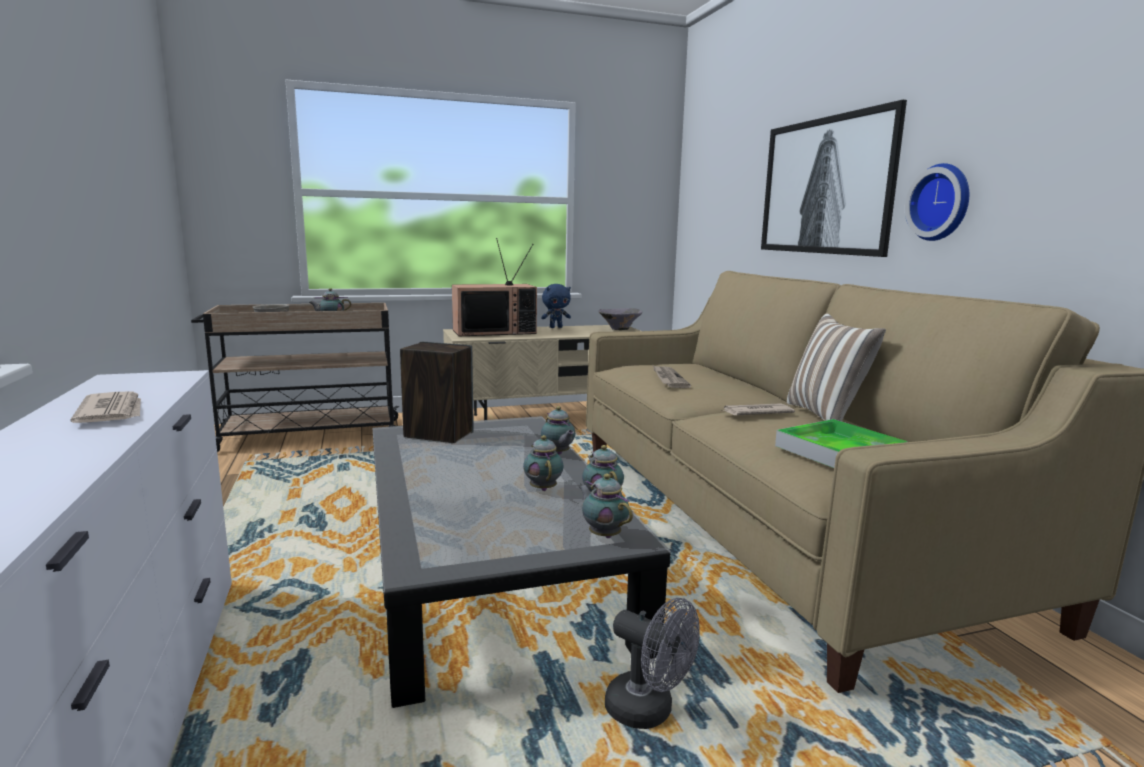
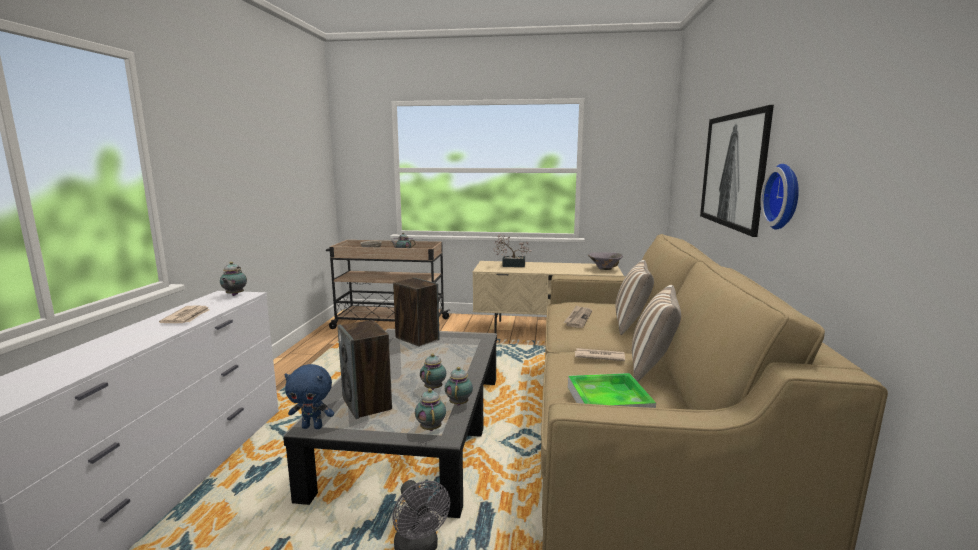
camera: 25 degrees right, 0 degrees up
(471, 523) = (367, 404): none -> speaker
(495, 332) = (510, 265): television -> potted plant
(556, 327) = (559, 264): blue plush toy -> blue plush toy (313, 427)
(558, 453) = (472, 364): teapot -> teapot (234, 295)
(734, 381) = (631, 325): none -> pillow

